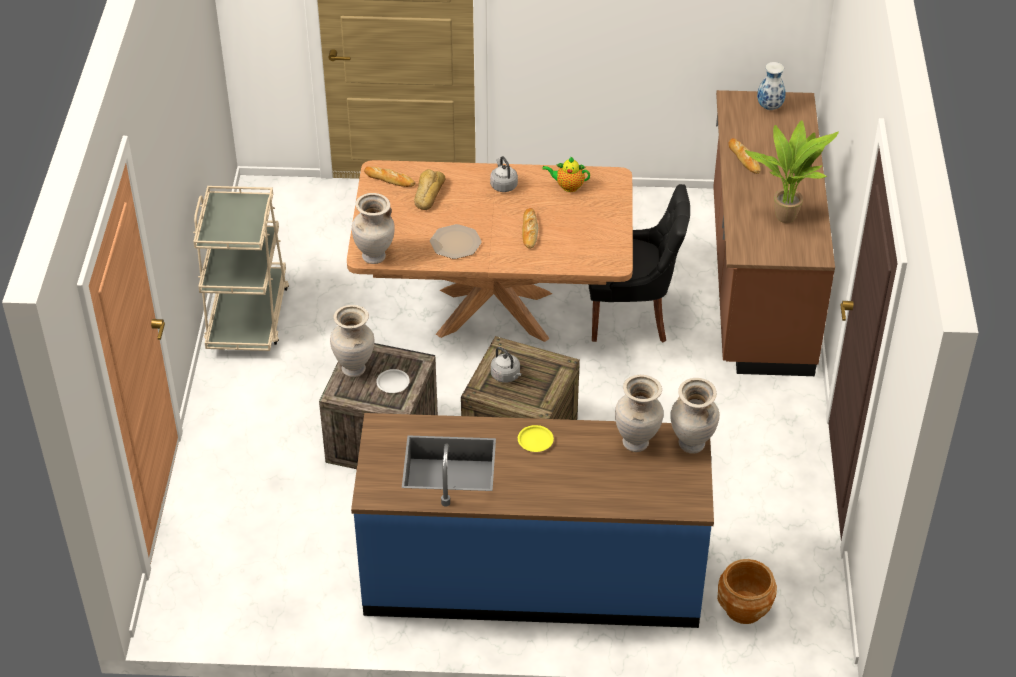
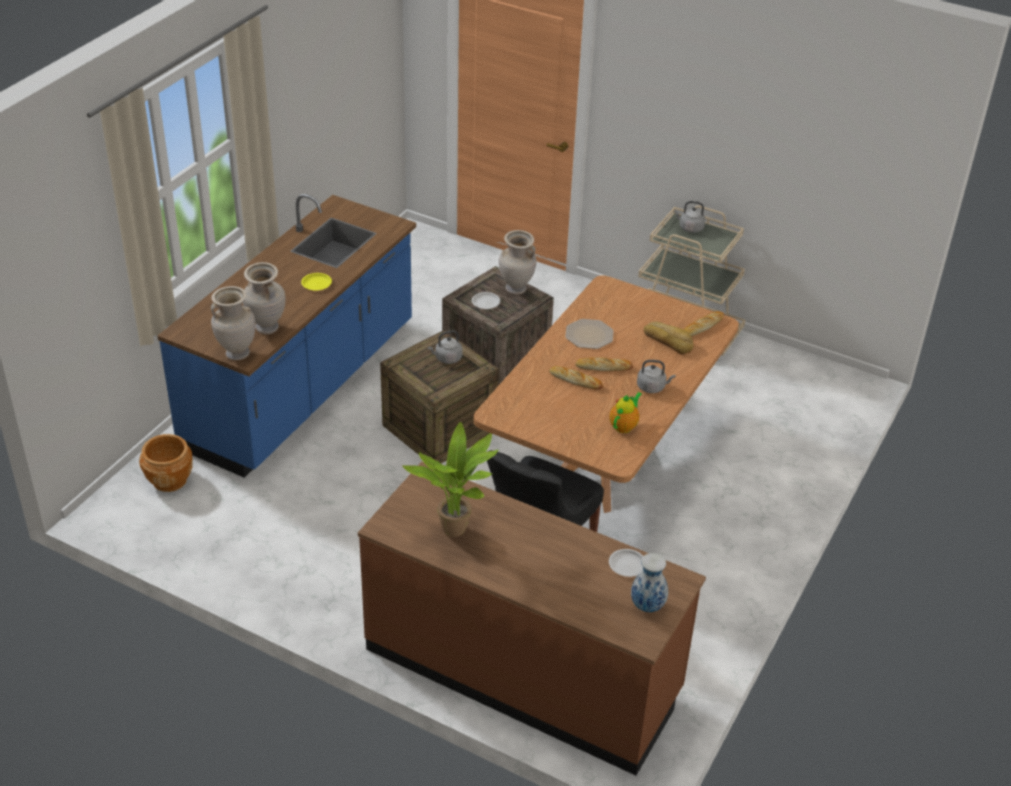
camera: 115 degrees right, 5 degrees down
(220, 228) = (689, 228): none -> grey kettle
(374, 257) = (600, 289): beige vase -> none
(739, 126) = (627, 565): none -> white plate
(744, 159) = (568, 542): bread -> bread (603, 367)

